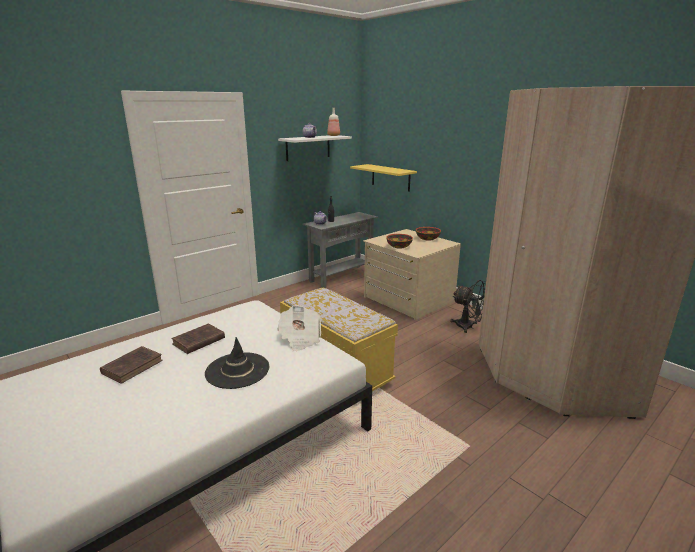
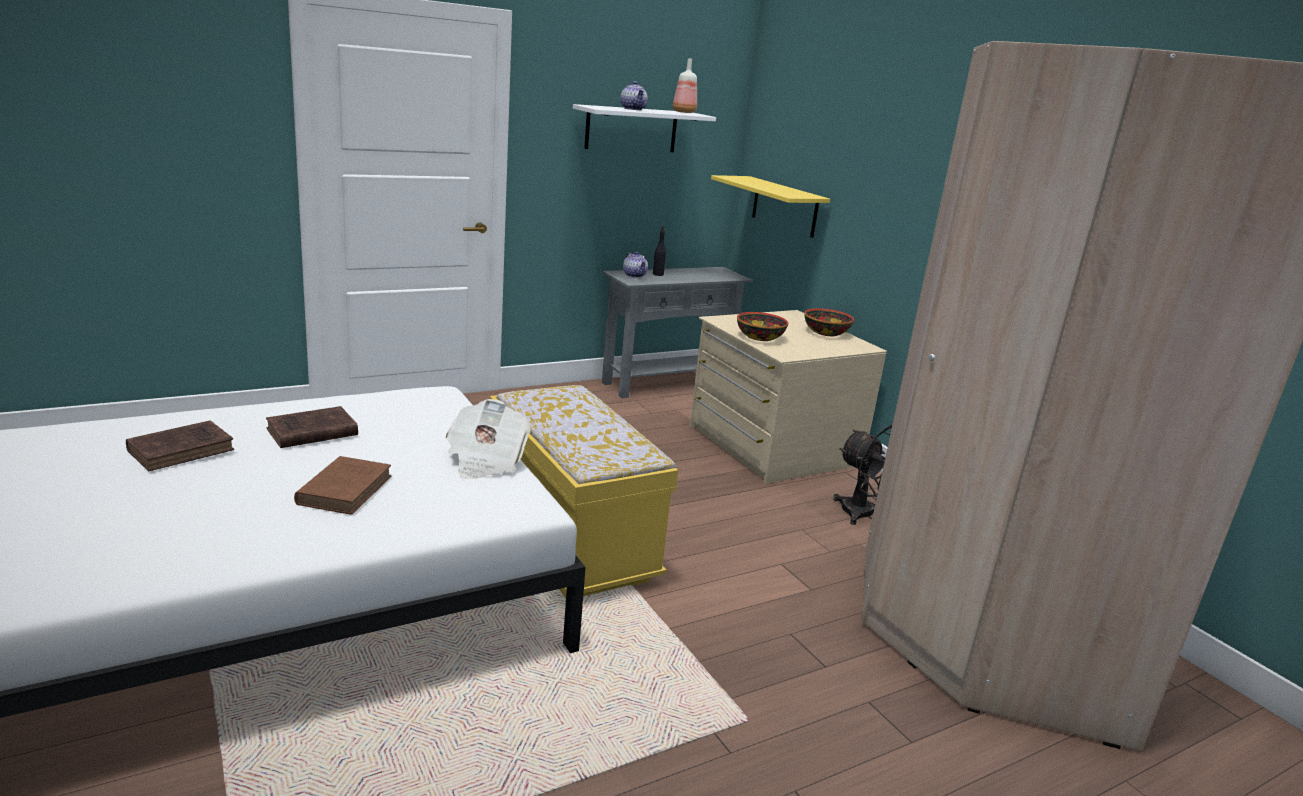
camera: 10 degrees right, 0 degrees up
(237, 370) = (346, 489): black hat -> brown book

